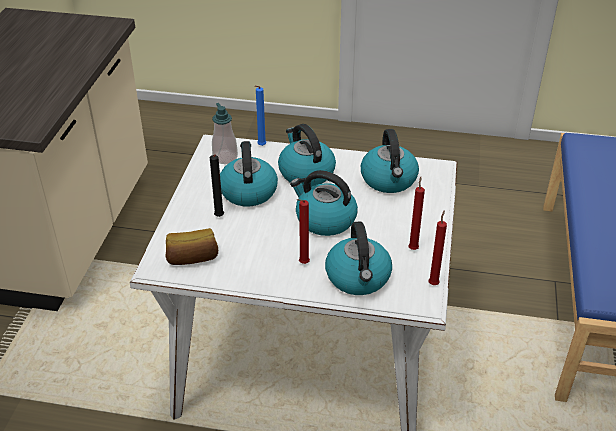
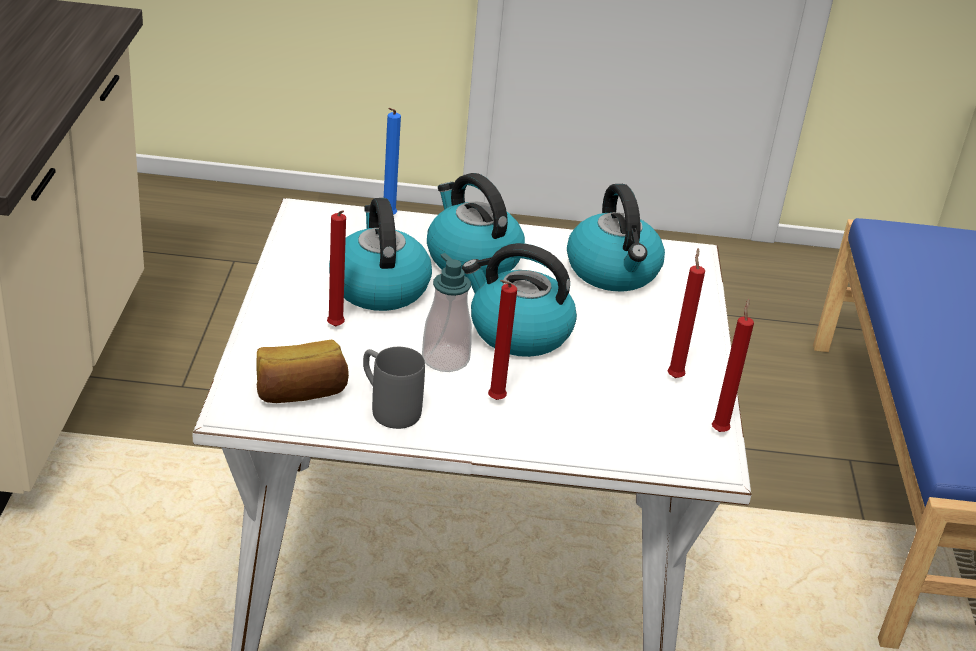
camera: 10 degrees left, 5 degrees down
(219, 217) = (336, 328): black candle -> red candle
(225, 157) = (329, 234): soap dispenser -> soap dispenser (445, 359)
(240, 268) = (388, 407): none -> grey mug
(358, 278) = (593, 422): kettle -> none

